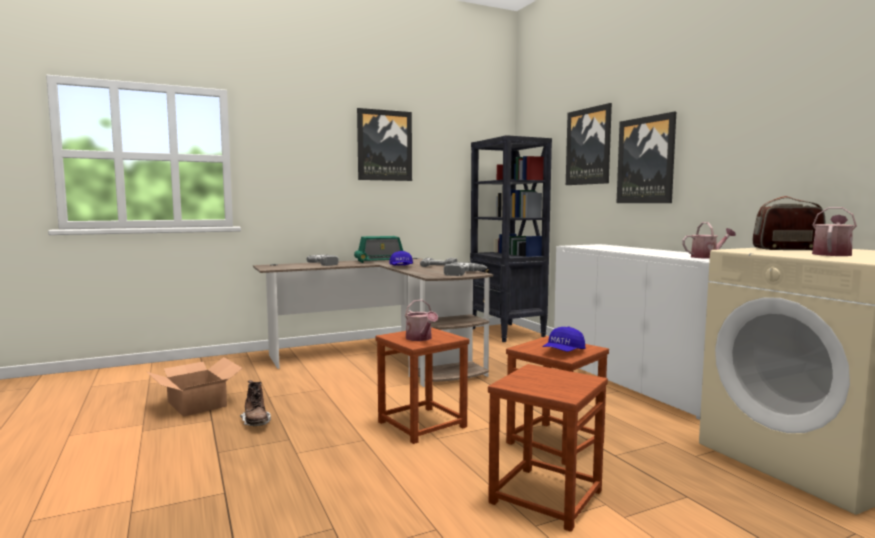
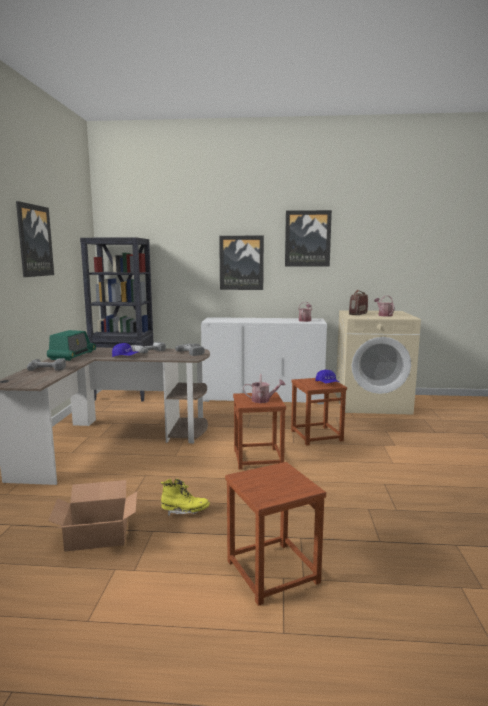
camera: 60 degrees left, 5 degrees up
(256, 422) = (185, 511): brown boot -> yellow boot
(545, 496) = (369, 453): brown stool -> brown stool (271, 572)
(589, 146) = (188, 249): picture -> picture (307, 238)

